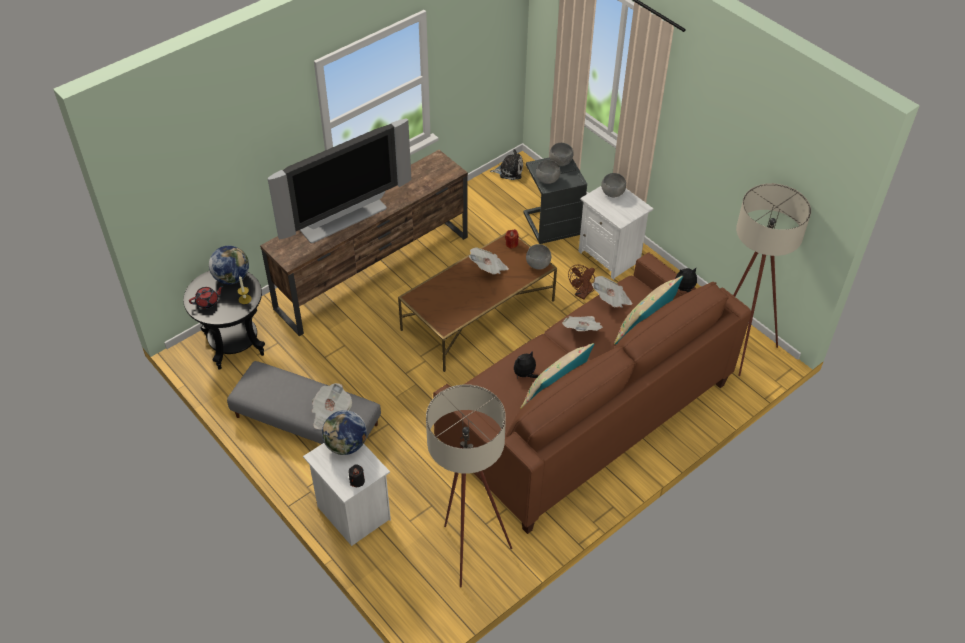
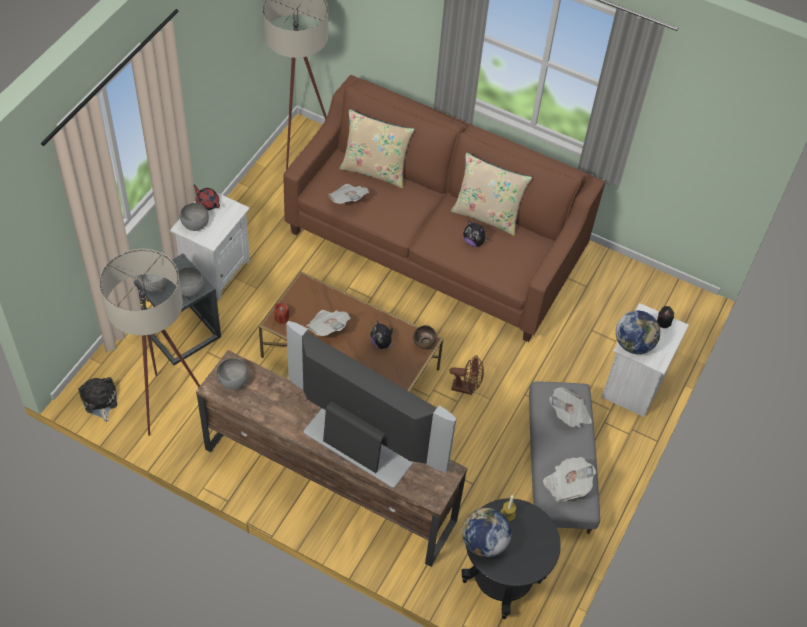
camera: 115 degrees left, 5 degrees up
(208, 302) = (530, 550): red teapot -> red teapot (207, 203)
(441, 323) = (424, 345): none -> brown bowl
(466, 547) = (615, 293): beige floor lamp -> beige floor lamp (166, 410)
(537, 264) = (303, 287): grey bowl -> grey bowl (233, 382)
(582, 294) = (281, 282): brown fan -> brown fan (466, 388)
(582, 330) = (398, 213): newspaper -> newspaper (566, 485)
(684, 289) = (324, 138): plush toy -> plush toy (382, 343)

